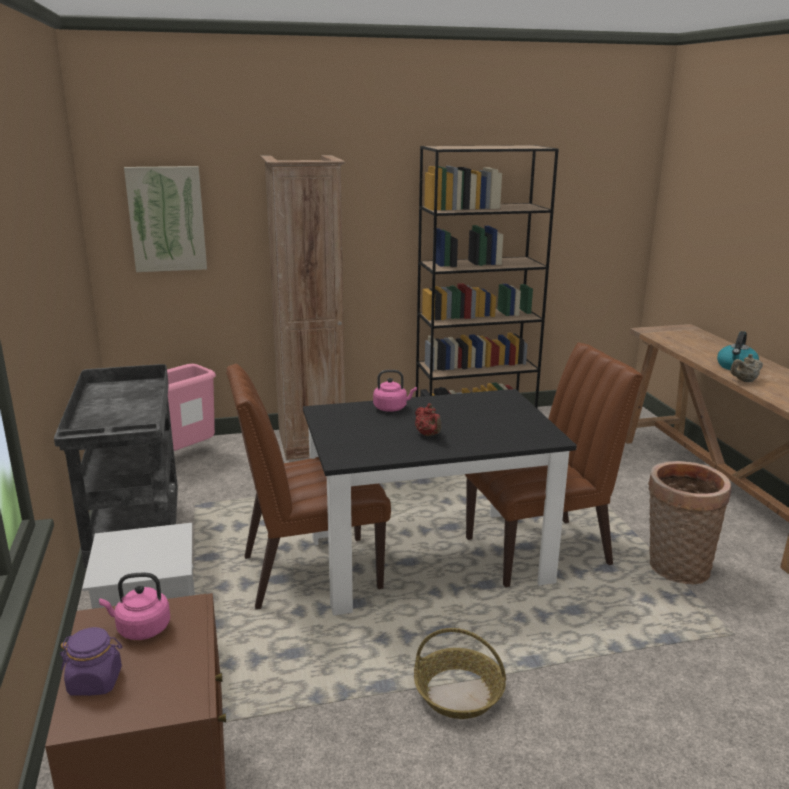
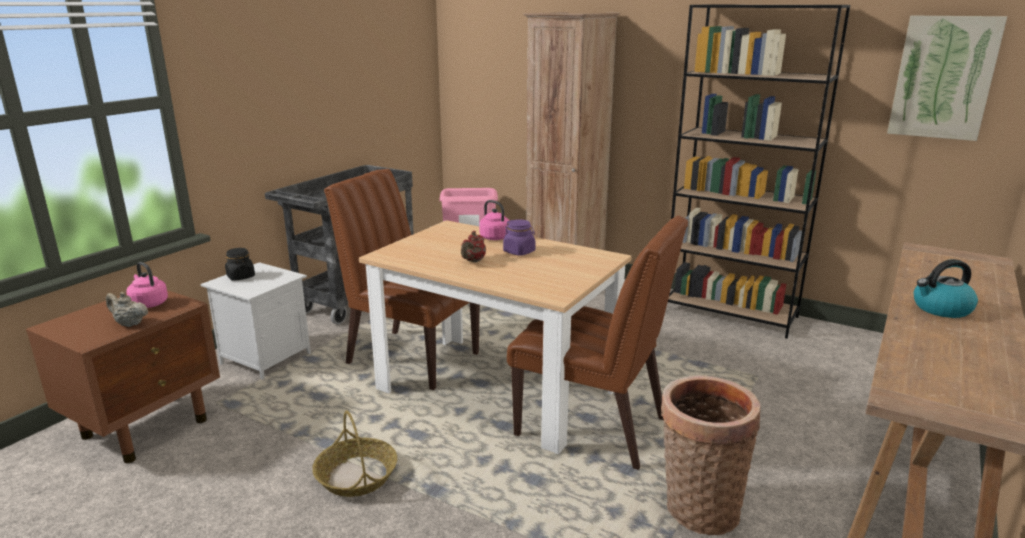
camera: 45 degrees right, 0 degrees up
(95, 682) = (88, 315): purple jar -> purple jar (519, 252)
(116, 557) = (240, 276): none -> black jar
(167, 219) = (490, 64): picture -> picture (943, 77)
(428, 560) = (496, 389): black dining table -> beige dining table
(744, 381) = (908, 323): beige teapot -> beige teapot (129, 324)

